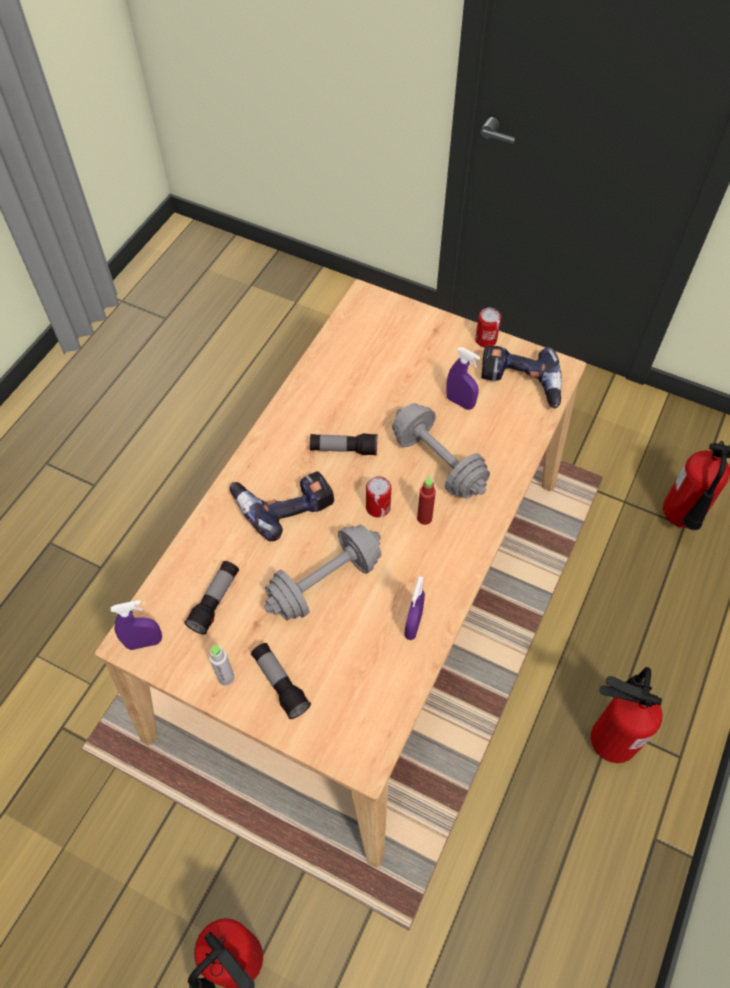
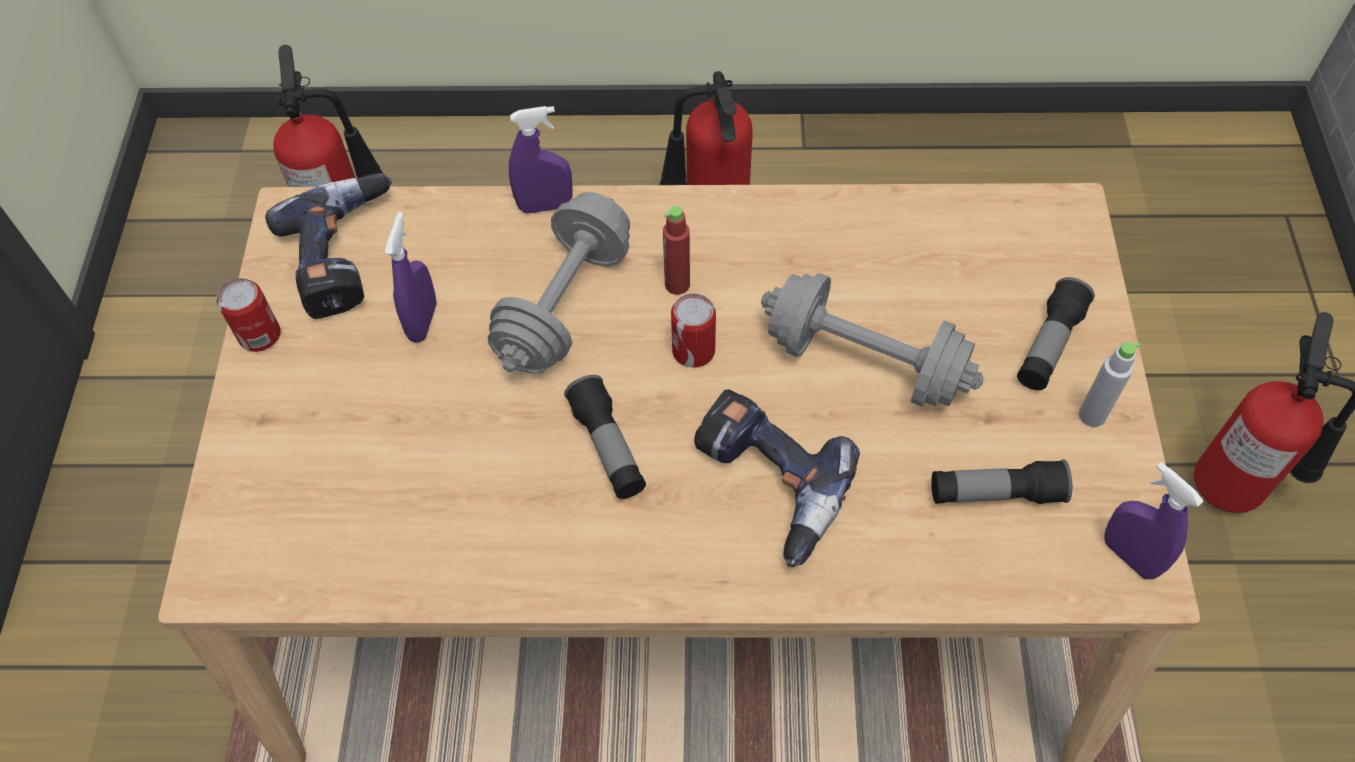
camera: 115 degrees left, 0 degrees up
(413, 625) = (856, 232): purple spray bottle -> purple spray bottle (545, 206)

